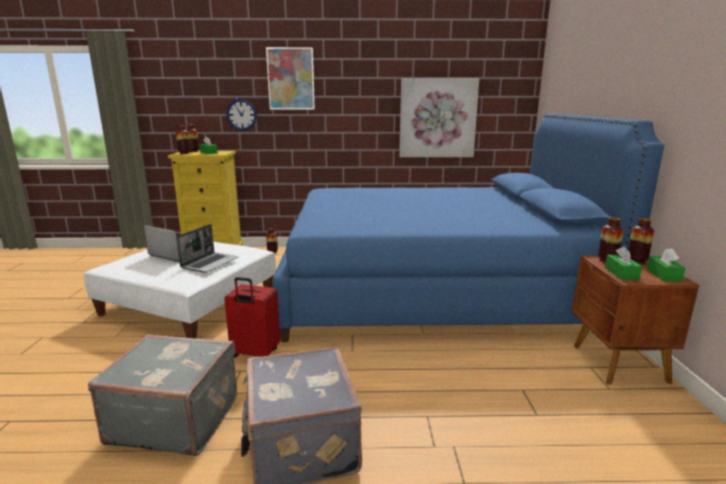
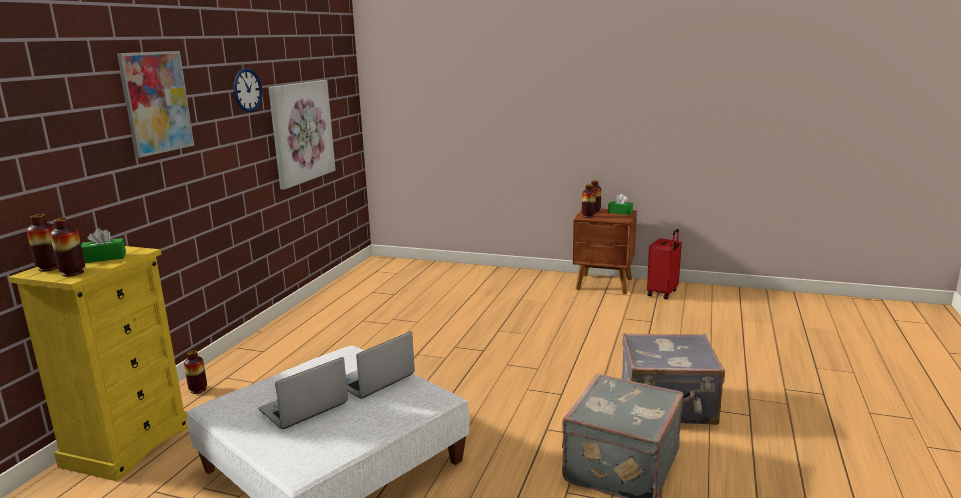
camera: 70 degrees left, 0 degrees up
(210, 263) = (374, 380): laptop -> laptop turned 90 degrees counterclockwise
(241, 114) = (95, 176): wall clock -> wall clock (247, 90)
(254, 354) = (517, 419): red suitcase -> red suitcase (663, 293)
(431, 291) = (441, 314): blue bed -> none
(621, 273) = (613, 219): green tissue box -> none

